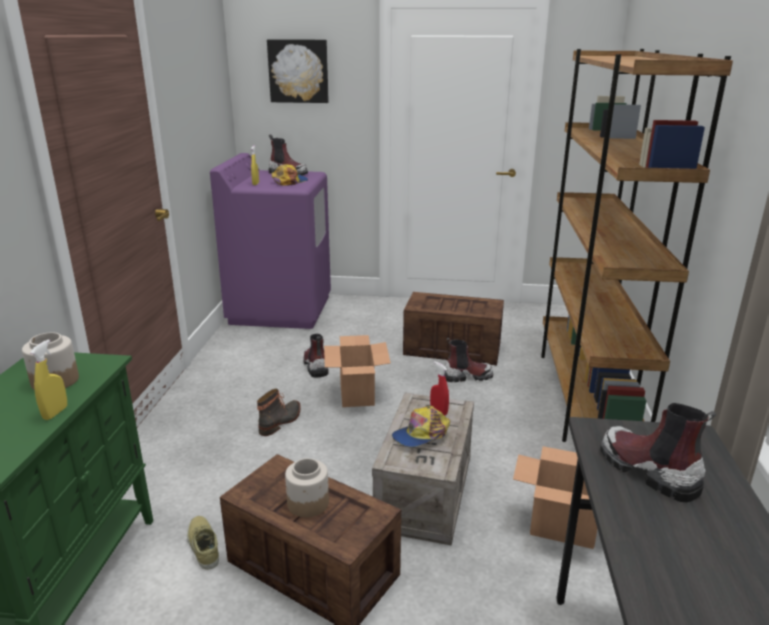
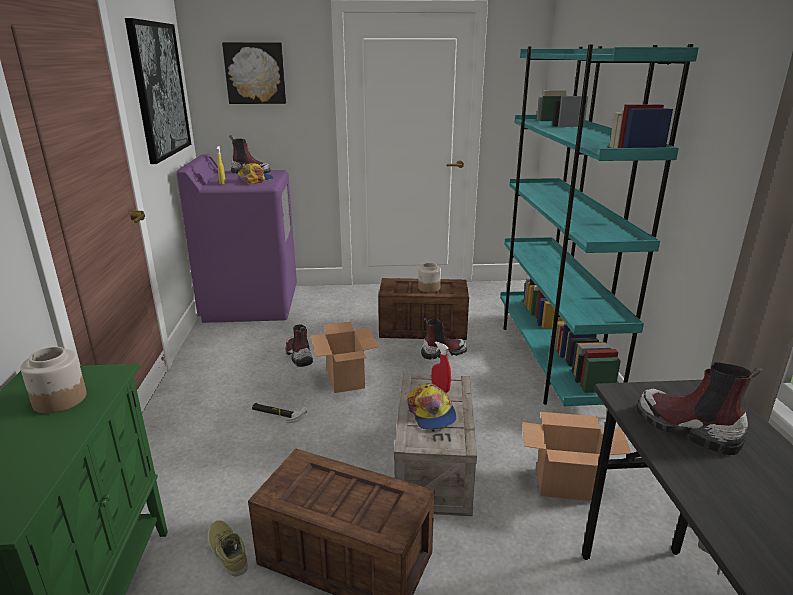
camera: 10 degrees left, 0 degrees up
(55, 413) = (70, 435): yellow spray bottle -> none
(198, 89) = (159, 90): none -> picture
(281, 421) = (277, 413): boot -> hammer
(307, 503) = (340, 496): jar -> jar (429, 288)
(421, 434) = (431, 413): cap -> cap turned 60 degrees counterclockwise
(585, 396) = (551, 361): brown bookcase -> turquoise bookcase

